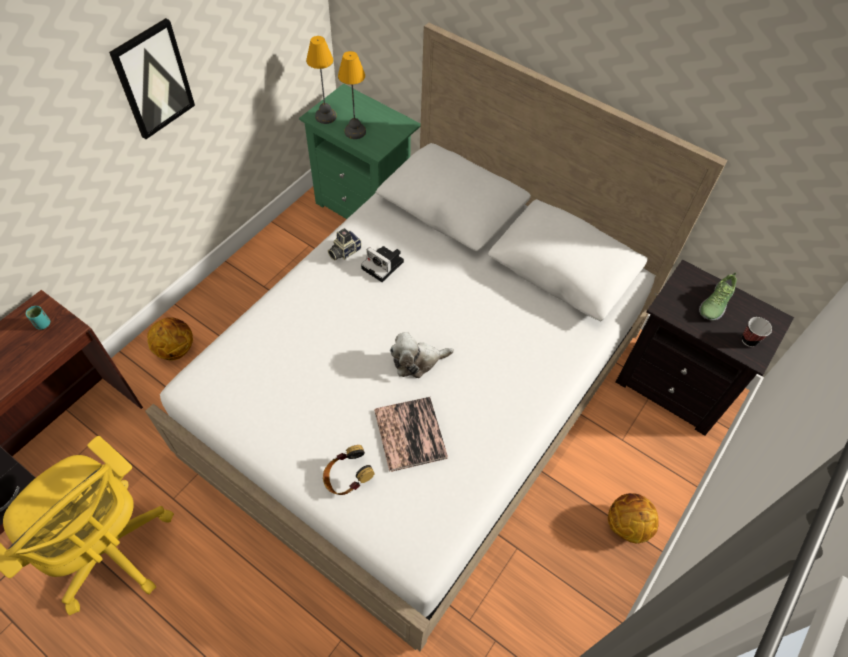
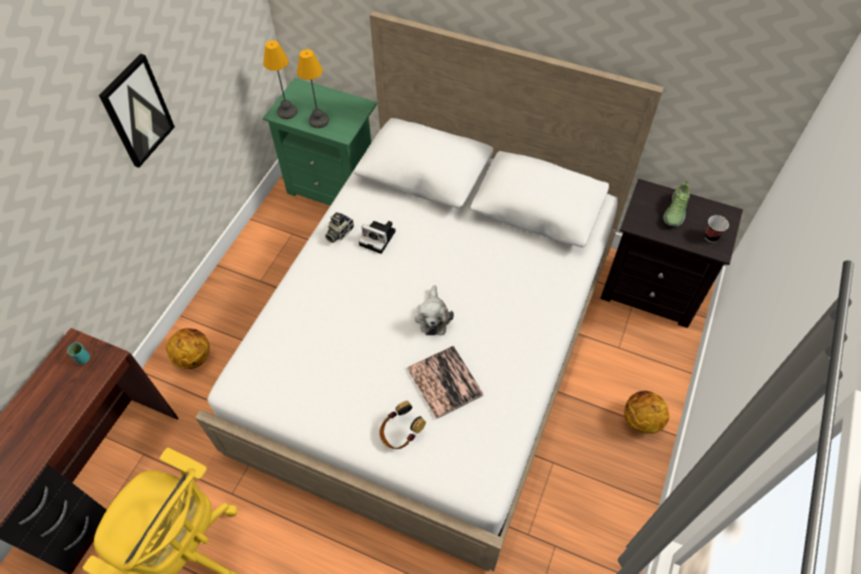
camera: 10 degrees left, 0 degrees up
(417, 361) = (433, 317): plush toy -> plush toy turned 60 degrees counterclockwise

